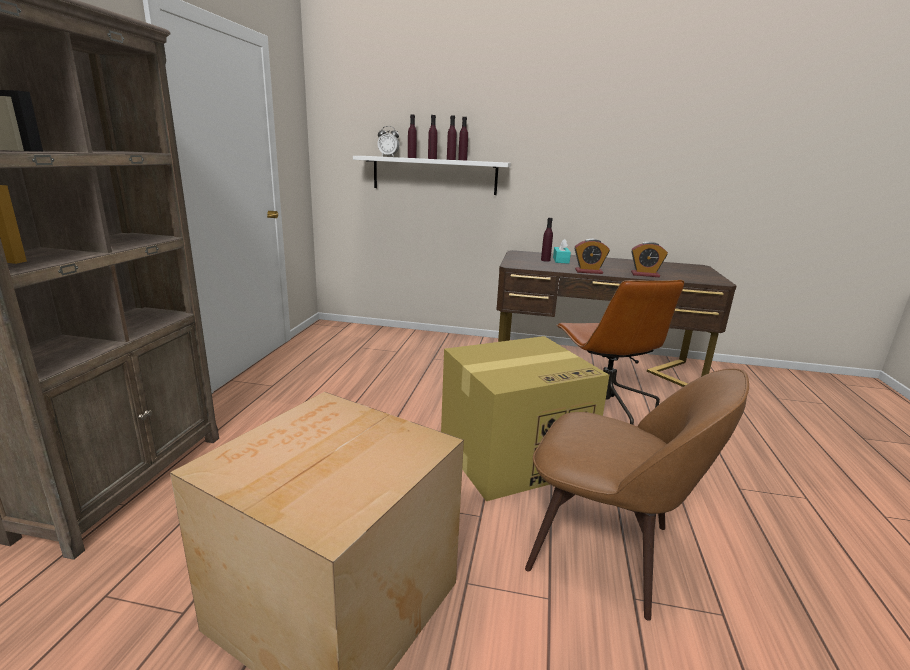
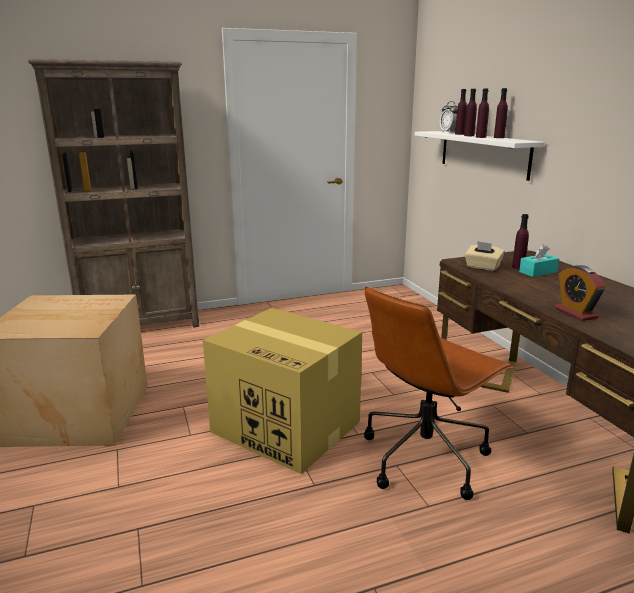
camera: 60 degrees right, 0 degrees up
(534, 264) = (482, 267): none -> beige tissue box
(588, 271) = (512, 289): alarm clock -> none
(607, 550) = (189, 503): brown chair -> none

